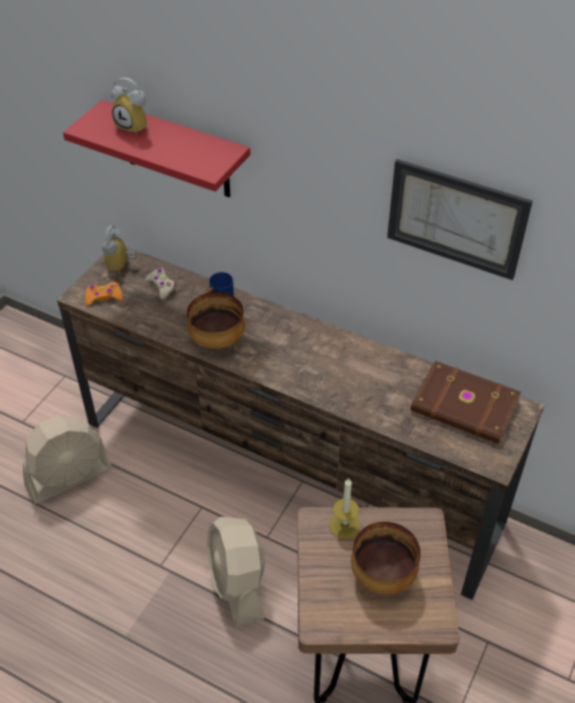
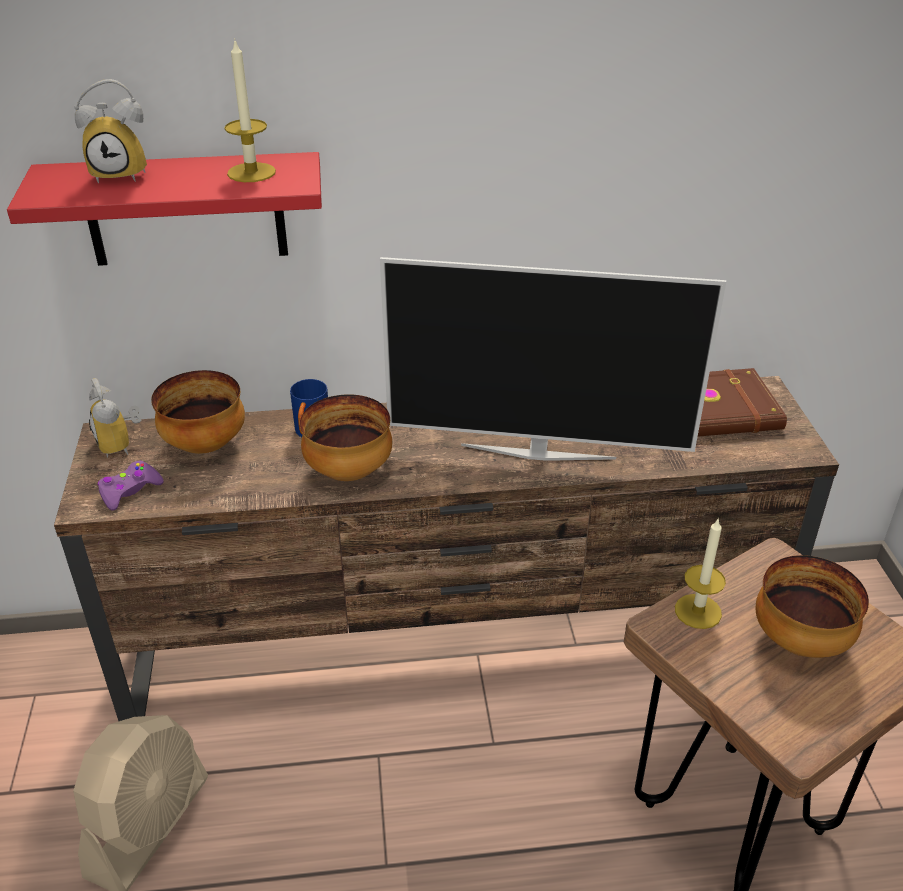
camera: 35 degrees left, 10 degrees down
(104, 297) = (129, 491): orange game controller -> purple game controller
(161, 286) = (206, 444): beige game controller -> bowl
(197, 151) = (251, 172): none -> candle
(238, 584) = (509, 822): beige fan -> none
(331, 380) = (538, 450): none -> television
(456, 218) = (647, 146): picture -> none

